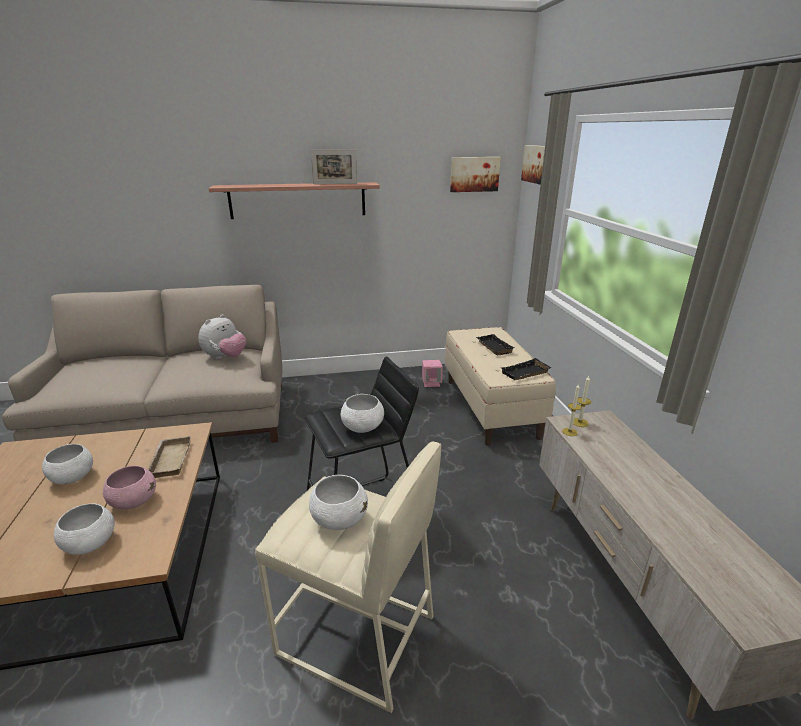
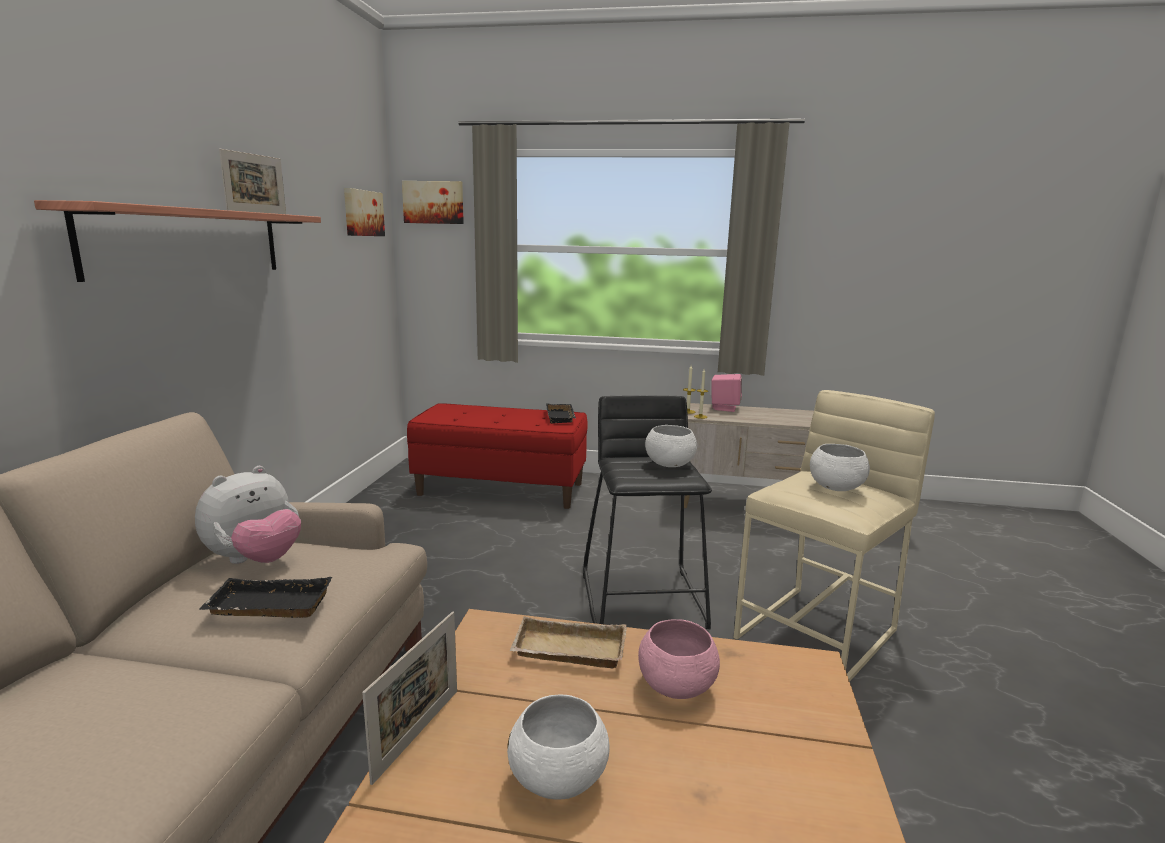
camera: 70 degrees left, 10 degrees down
(90, 544) = (776, 727): white bowl -> none
(111, 437) = (417, 733): none -> picture frame
(225, 357) = (256, 560): plush toy -> plush toy turned 75 degrees clockwise
(431, 383) = (405, 504): pink speaker -> pink speaker (724, 408)
(491, 407) = (501, 489): beige bench -> red bench
(493, 347) = (486, 415): black tray -> black tray (267, 607)

